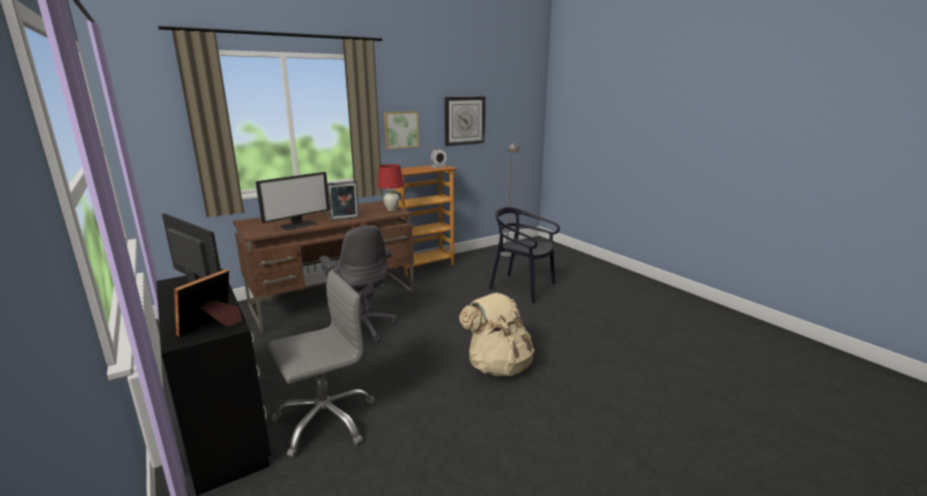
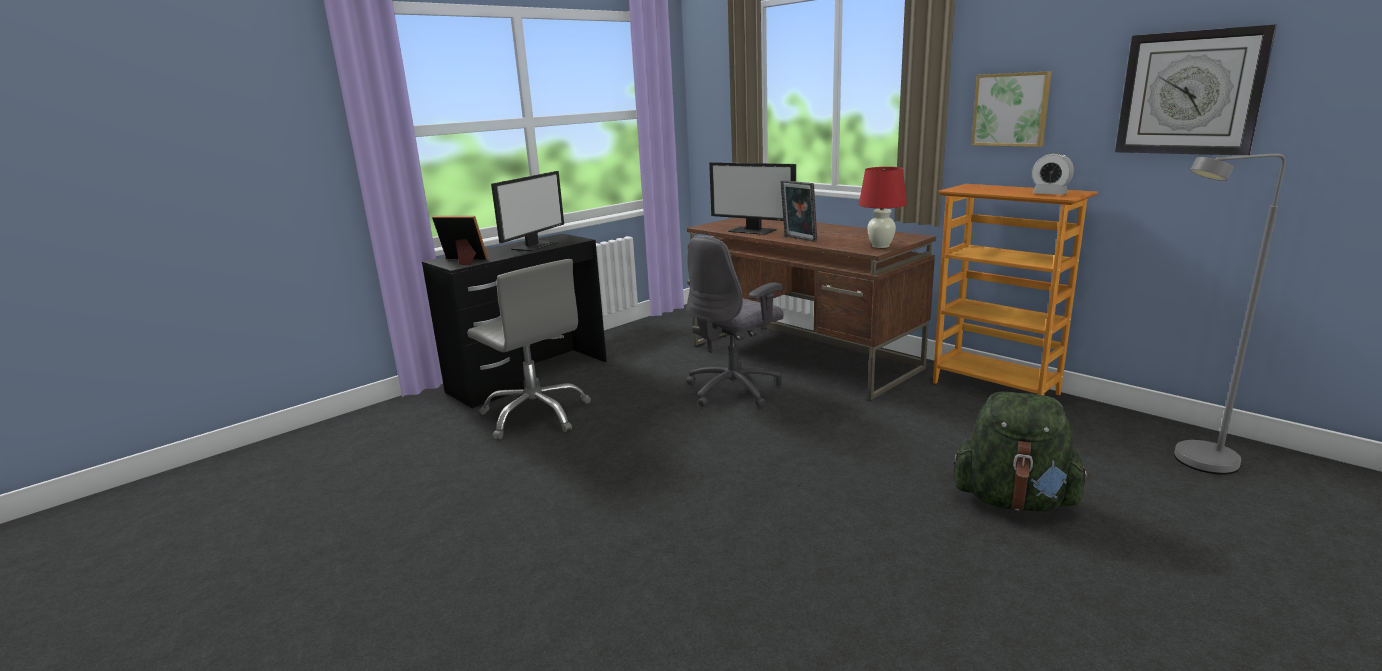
camera: 80 degrees right, 0 degrees up
(498, 366) = (671, 505): beige backpack -> none
(522, 287) = (1014, 500): black chair -> green backpack

